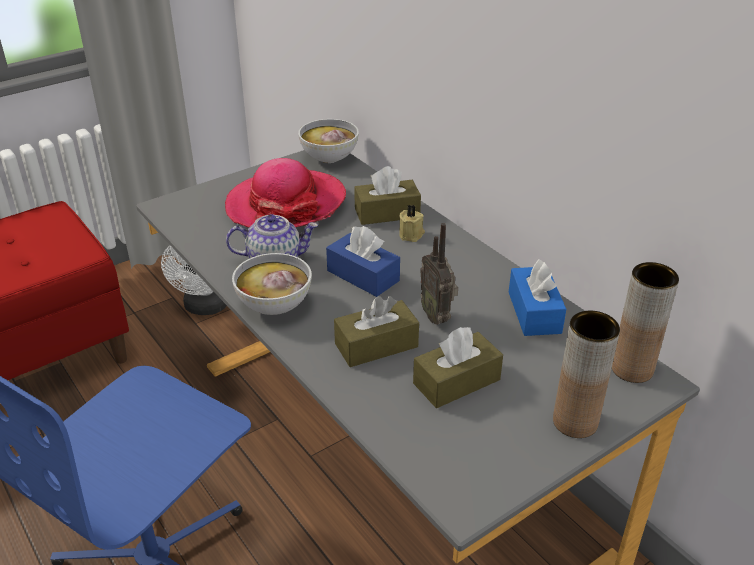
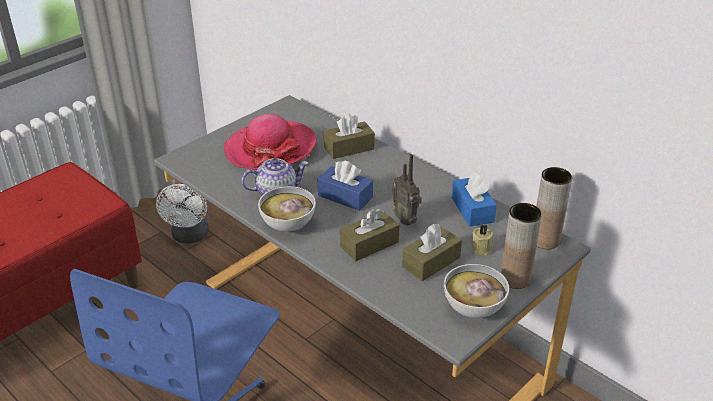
camera: 10 degrees left, 0 degrees up
(329, 159) = (292, 109): bowl -> bowl (473, 309)
(412, 235) = (372, 163): beige candle -> beige candle (482, 248)

